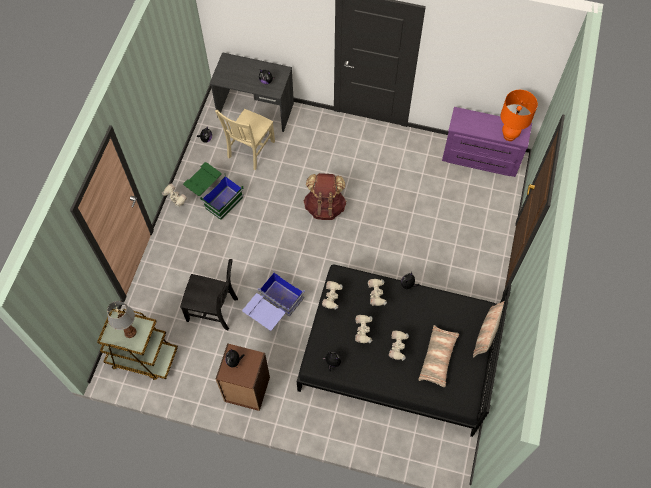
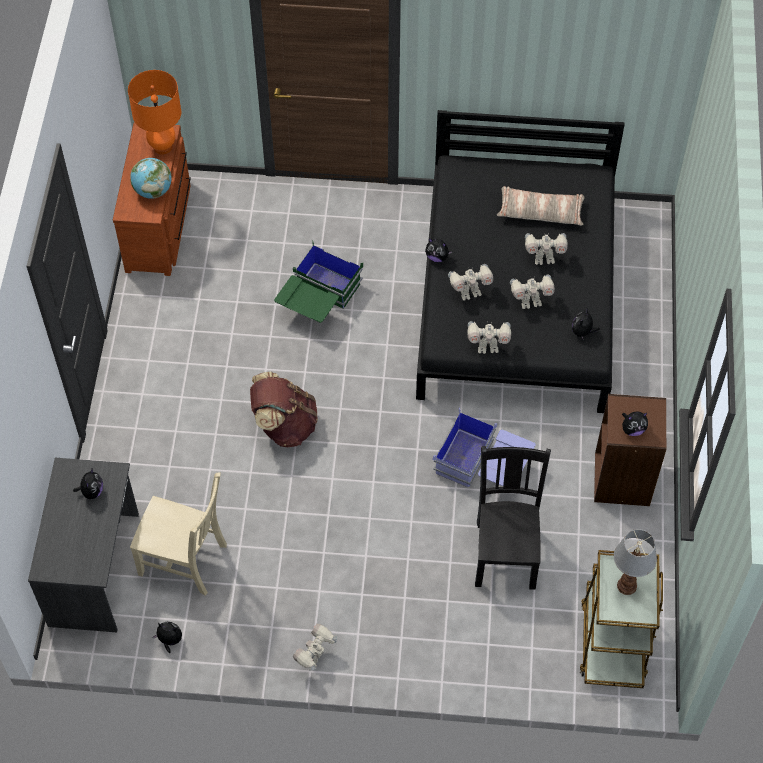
camera: 100 degrees left, 5 degrees down
(215, 196) = (291, 598): green storage box -> green storage box (318, 301)
(474, 128) = (153, 191): none -> globe
(480, 159) = (160, 226): purple dresser -> brown dresser
(487, 333) = (488, 162): pillow -> none

